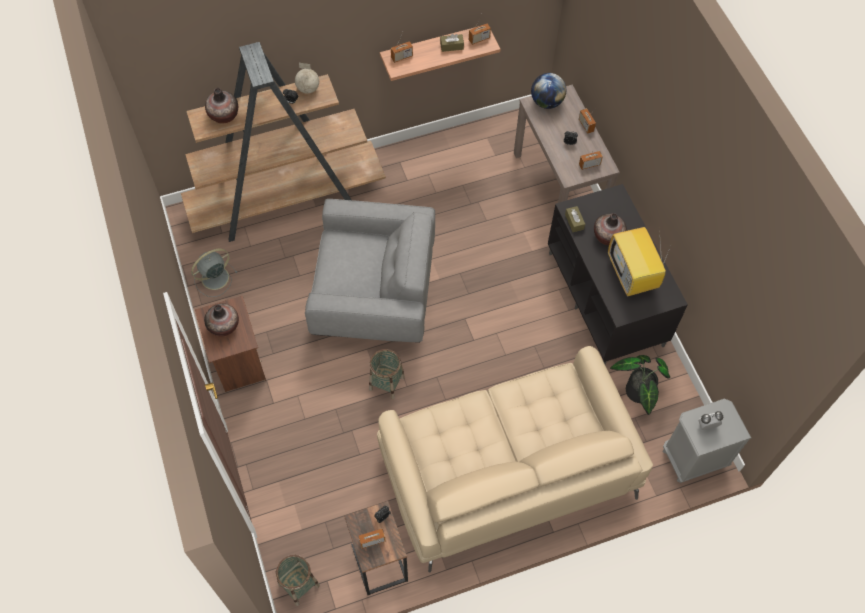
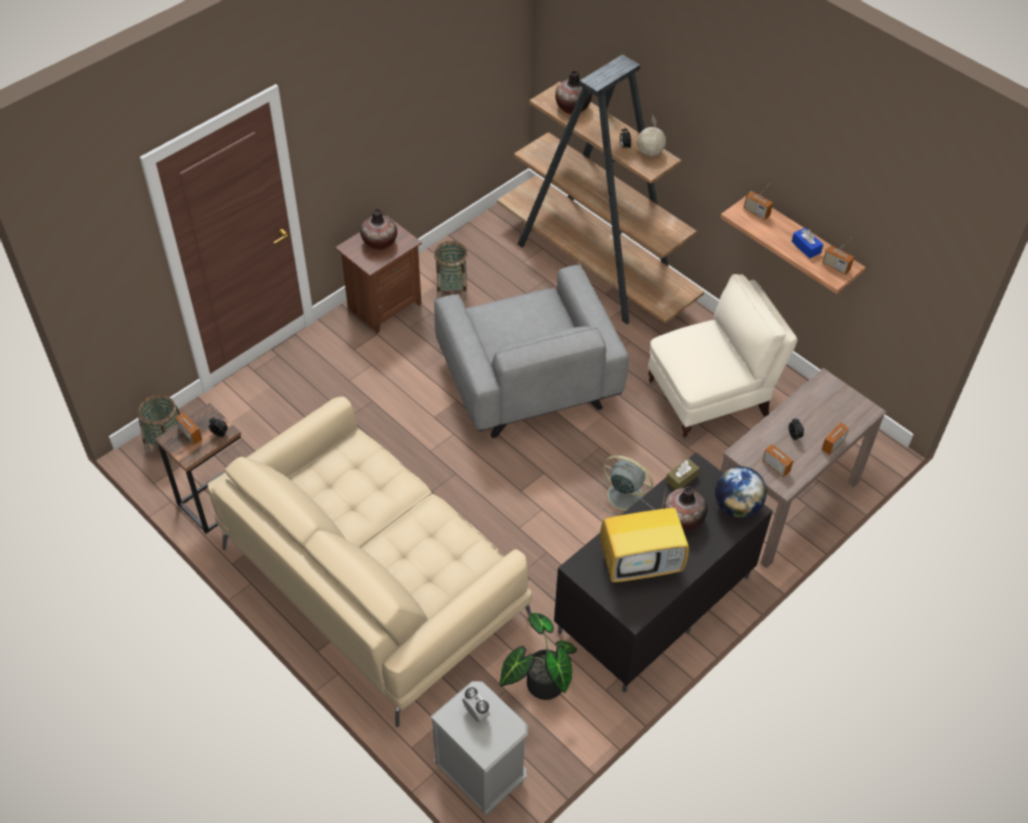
camera: 65 degrees right, 10 degrees down
(214, 278) = (468, 250): grey fan -> grey fan (623, 495)
(386, 383) = (424, 432): basket -> basket (452, 290)
(451, 46) = (806, 247): brown tissue box -> blue tissue box
(451, 187) = (711, 398): none -> beige armchair
(546, 102) = (838, 395): globe -> globe (736, 506)
(633, 275) = (641, 562): television -> television turned 150 degrees counterclockwise

